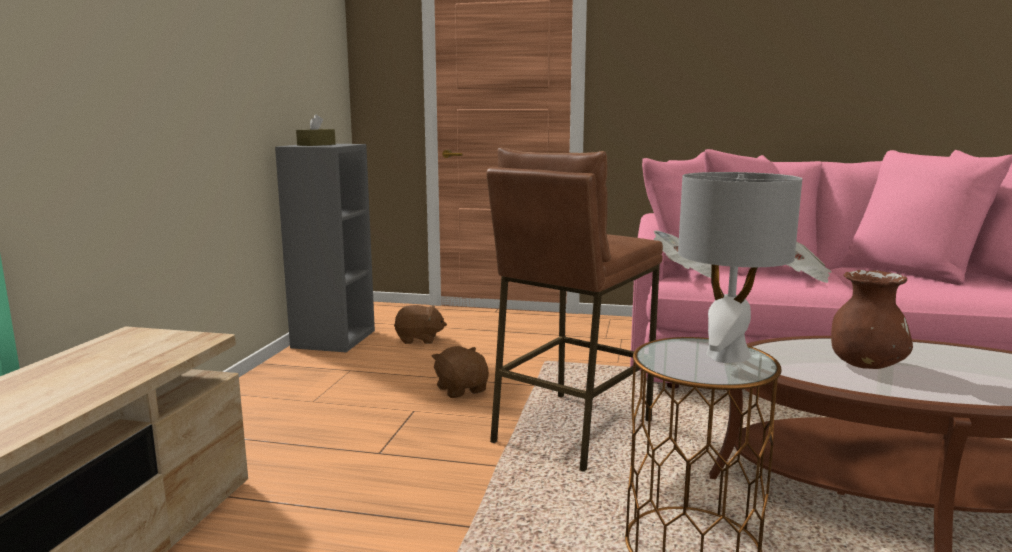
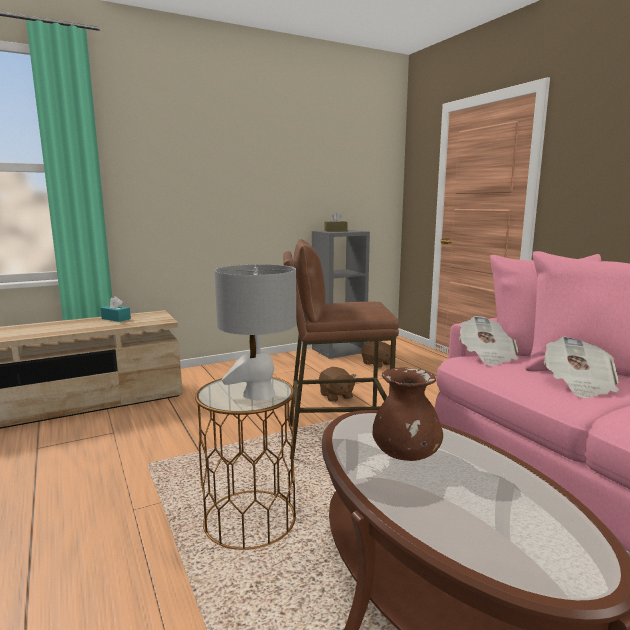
camera: 50 degrees right, 0 degrees up
(74, 364) = (116, 318): none -> turquoise tissue box
(461, 389) = (336, 396): brown plush toy -> brown plush toy turned 135 degrees clockwise

